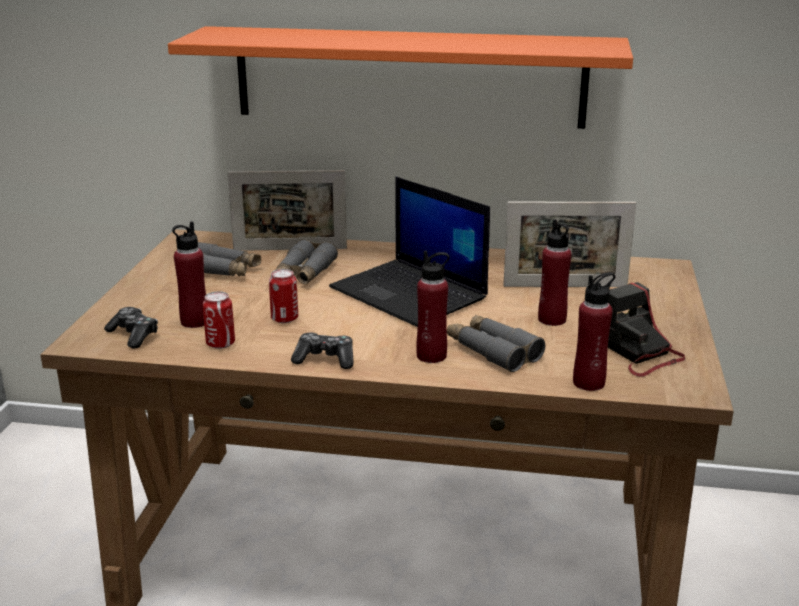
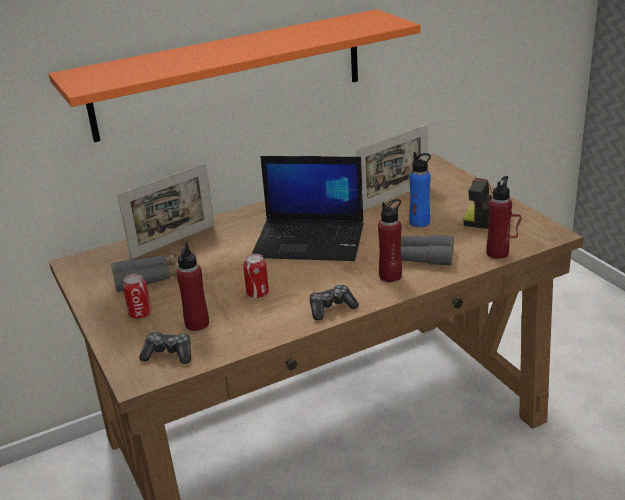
camera: 35 degrees left, 5 degrees up
(220, 344) = (244, 330): can -> can (140, 314)
(304, 274) = (215, 255): grey binoculars -> none
(552, 319) = (419, 222): red bottle -> blue bottle

